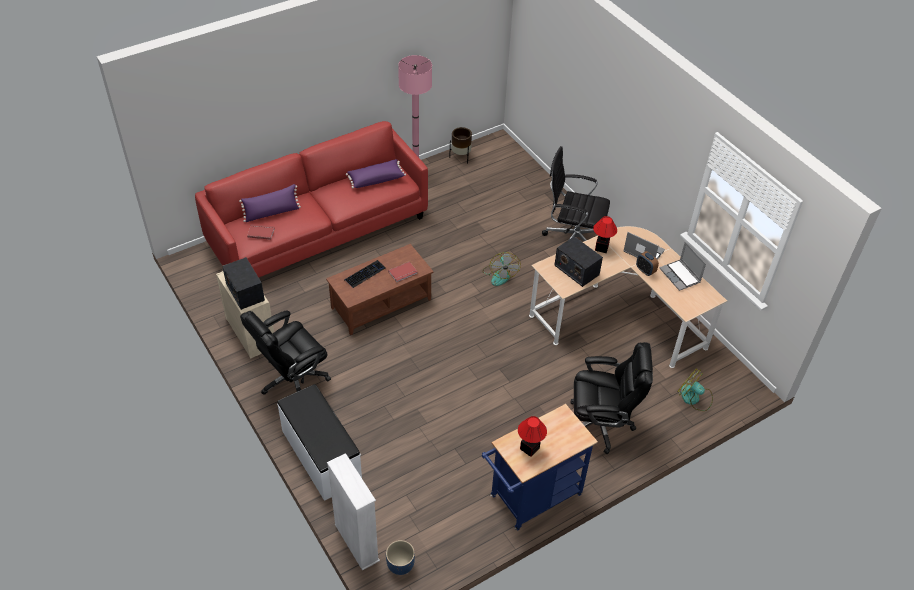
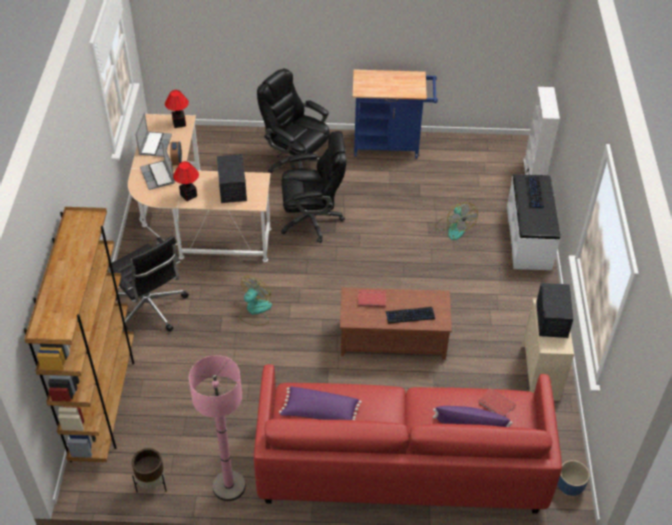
camera: 145 degrees left, 0 degrees up
(292, 379) = (521, 308): black office chair -> black office chair (312, 219)
(325, 438) = (534, 192): none -> keyboard
(400, 564) = (510, 151): blue planter -> blue planter (569, 486)
(529, 448) = (404, 84): table lamp -> table lamp (179, 123)
(534, 178) = (104, 403): none -> brown bookcase
(694, 398) = (209, 145): fan -> fan (454, 227)

